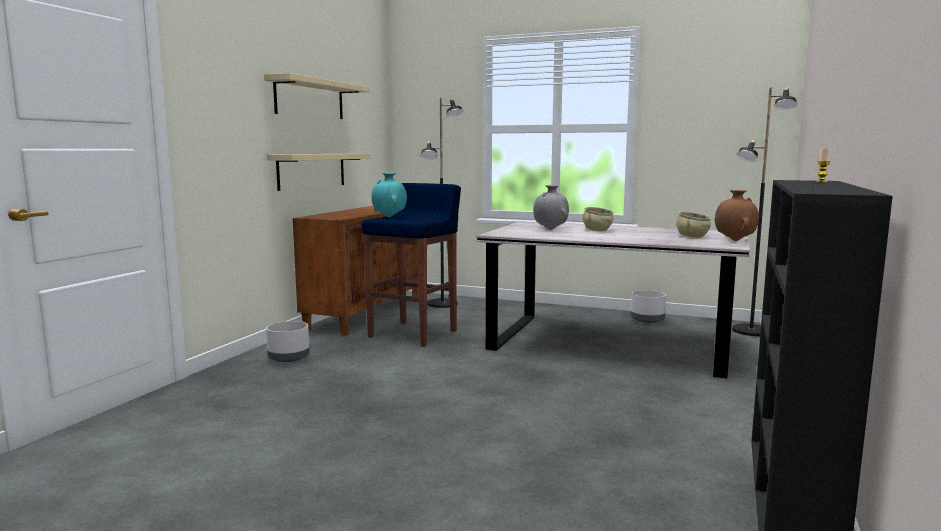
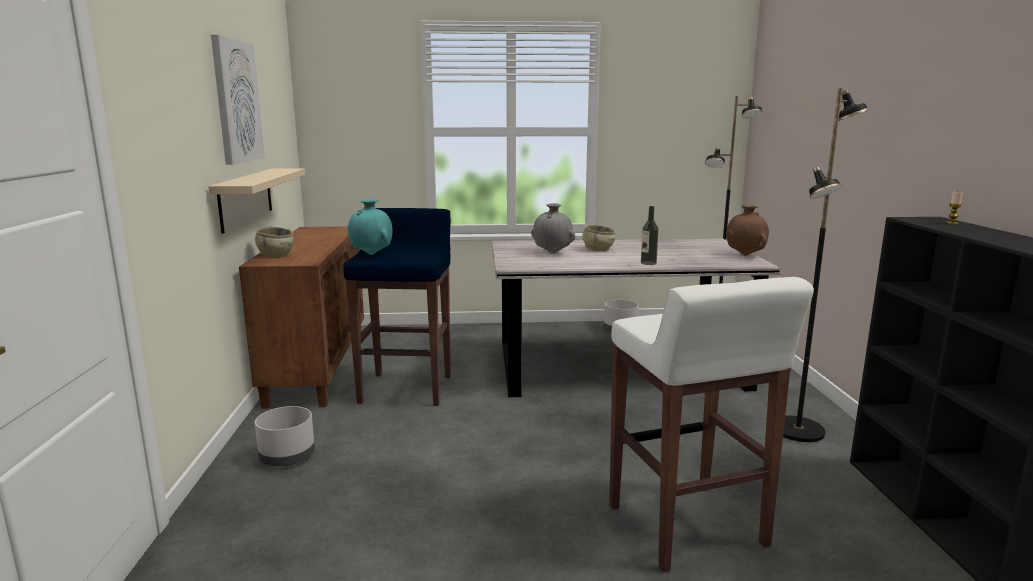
camera: 25 degrees left, 5 degrees up
(310, 99) = (236, 102): beige shelf -> picture
(442, 304) = (395, 340): black floor lamp -> black floor lamp (799, 430)
(524, 450) = (687, 527): none -> white stool
(621, 239) = (648, 263): none -> bottle
(692, 236) = (699, 252): beige bowl -> beige bowl (275, 255)

